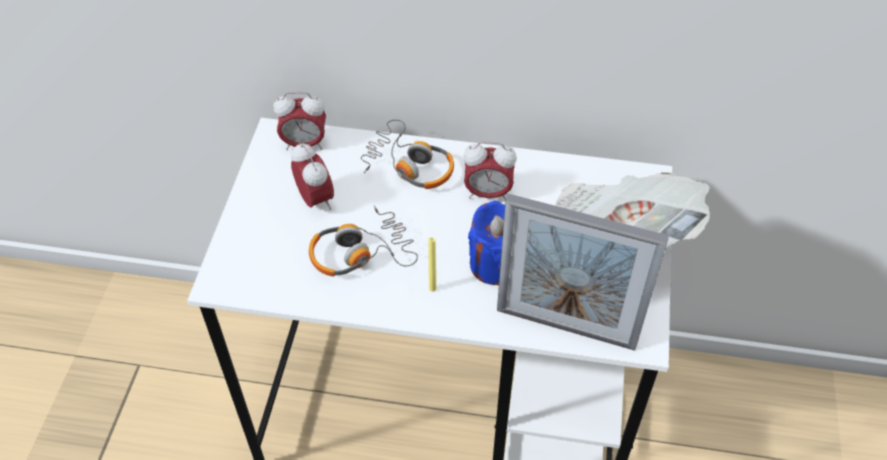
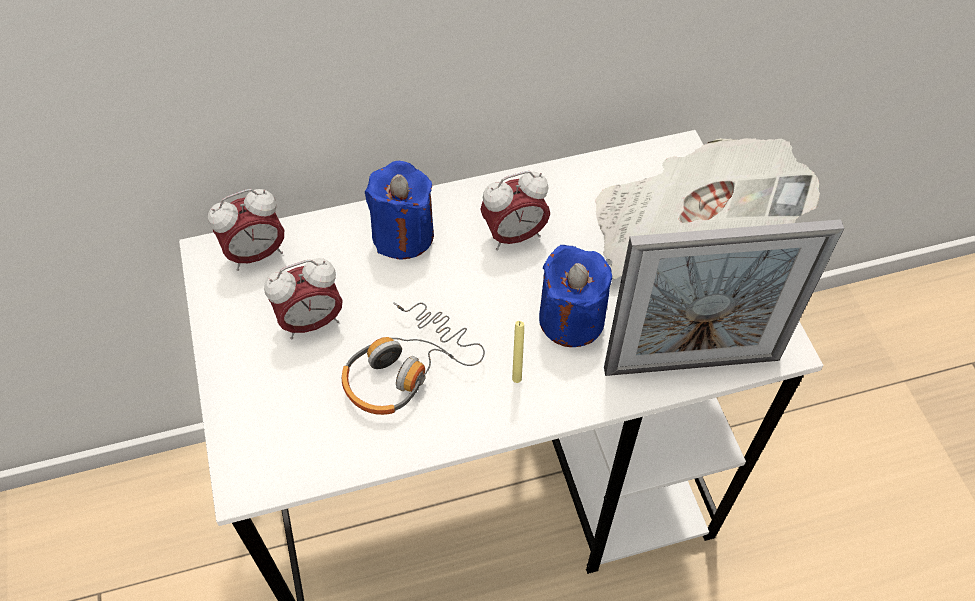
camera: 25 degrees left, 5 degrees up
(315, 200) = (311, 322): alarm clock -> alarm clock turned 120 degrees clockwise
(409, 165) = (403, 235): headphones -> blue candle

